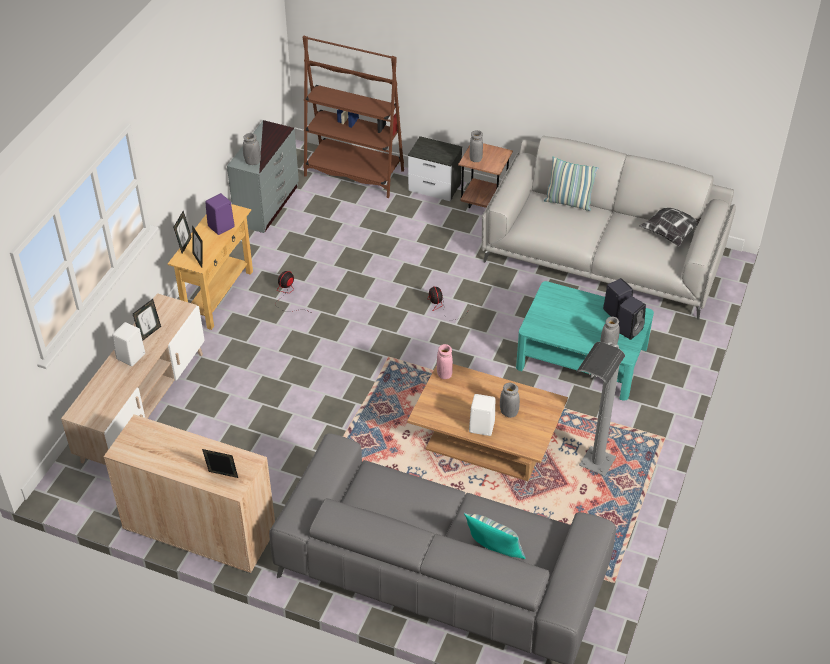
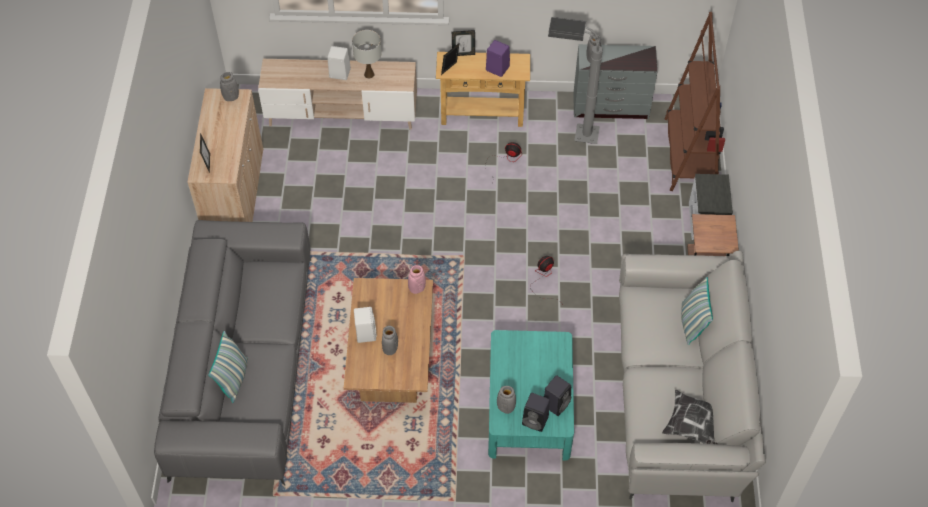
camera: 70 degrees right, 10 degrees up
(149, 333) = (369, 74): picture frame -> white table lamp
(475, 159) = (707, 225): grey vase -> grey vase (231, 97)
(589, 477) = (383, 448): grey floor lamp -> grey floor lamp (570, 133)

